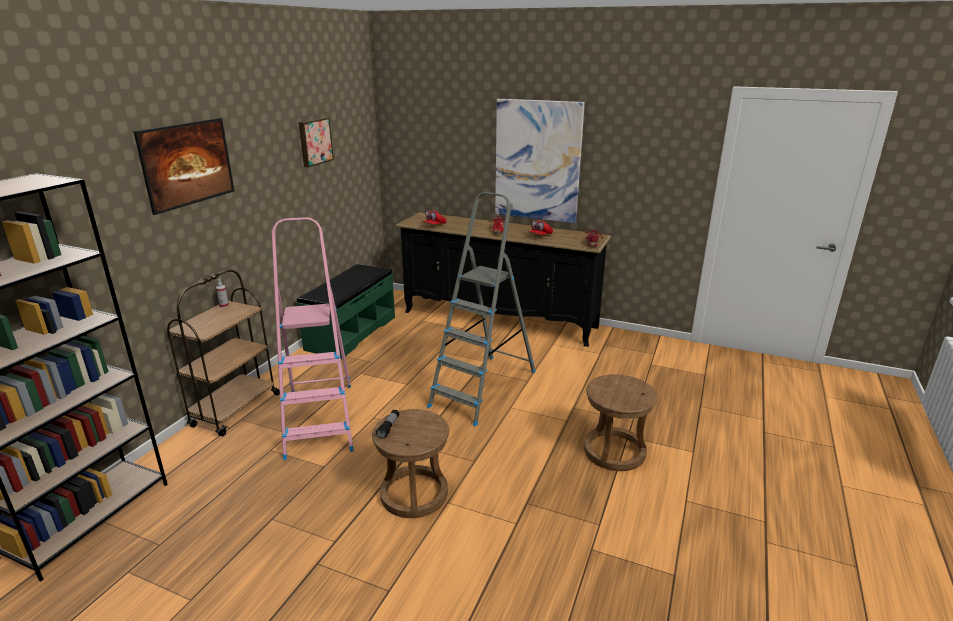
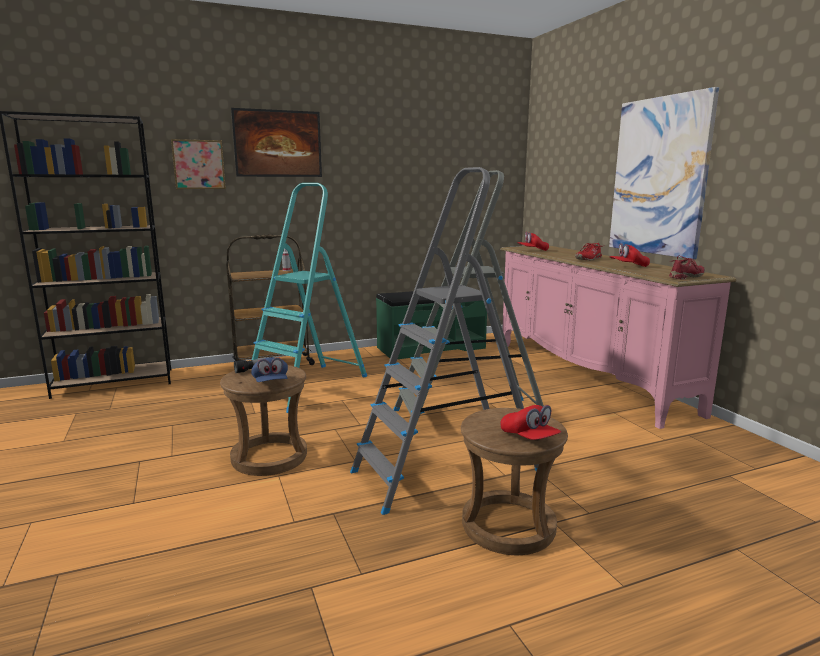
camera: 45 degrees right, 10 degrees down
(314, 141) = (431, 153): picture -> picture (198, 164)
(320, 419) = (307, 387): pink step ladder -> turquoise step ladder
(432, 433) = (271, 383): none -> blue cap
(498, 320) = (586, 377): black cabinet -> pink cabinet
(536, 436) = (445, 471): none -> grey step ladder
(639, 394) = (529, 438): none -> red cap

